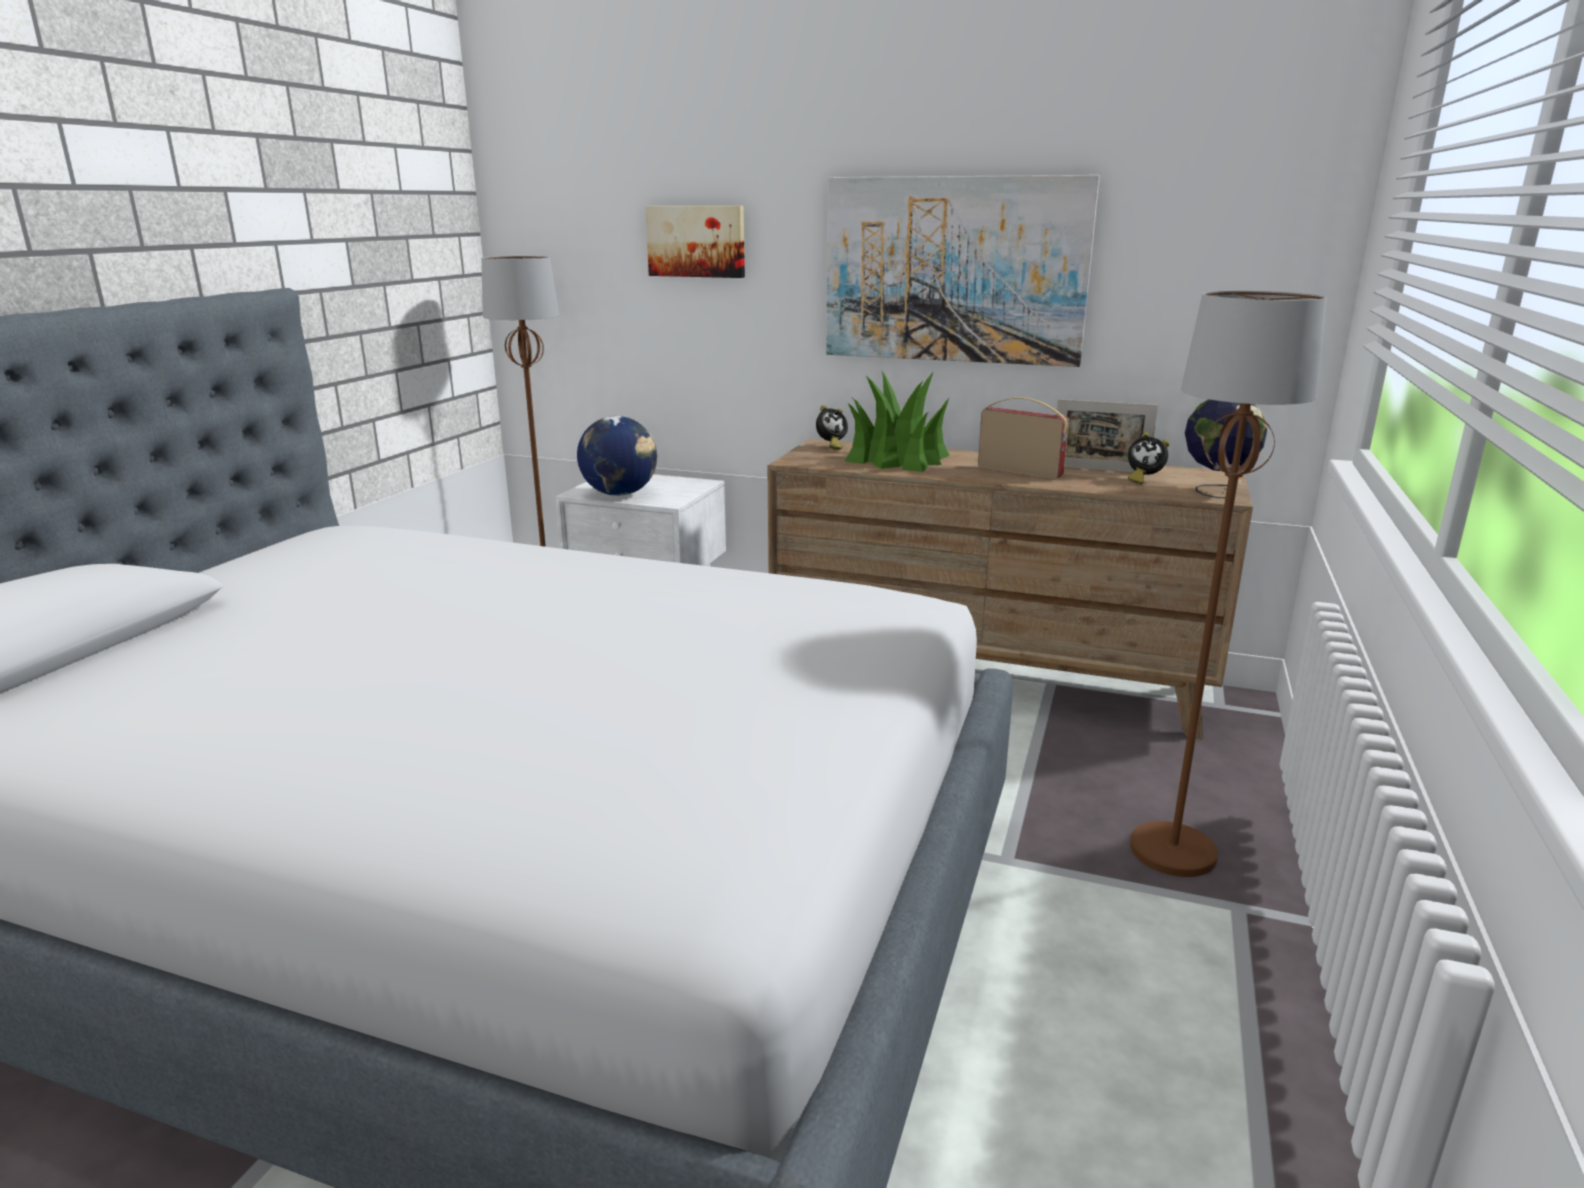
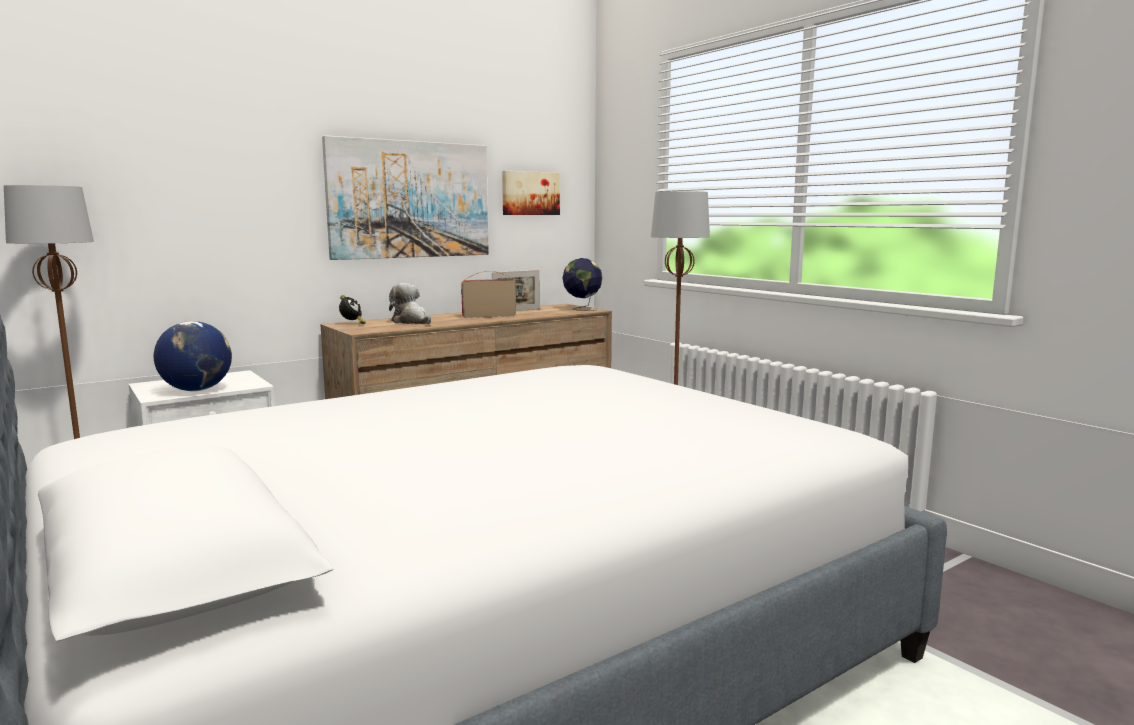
camera: 55 degrees left, 10 degrees down
(697, 241) = (211, 178): picture -> picture (530, 193)
(897, 458) = (411, 322): potted plant -> plush toy
(1143, 480) = (546, 310): alarm clock -> none

